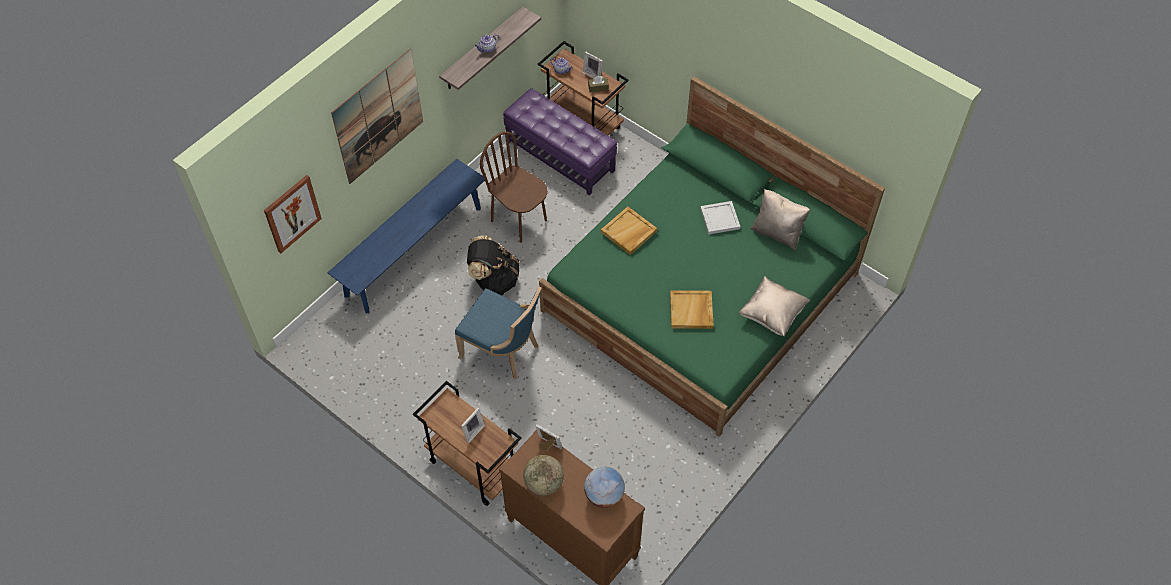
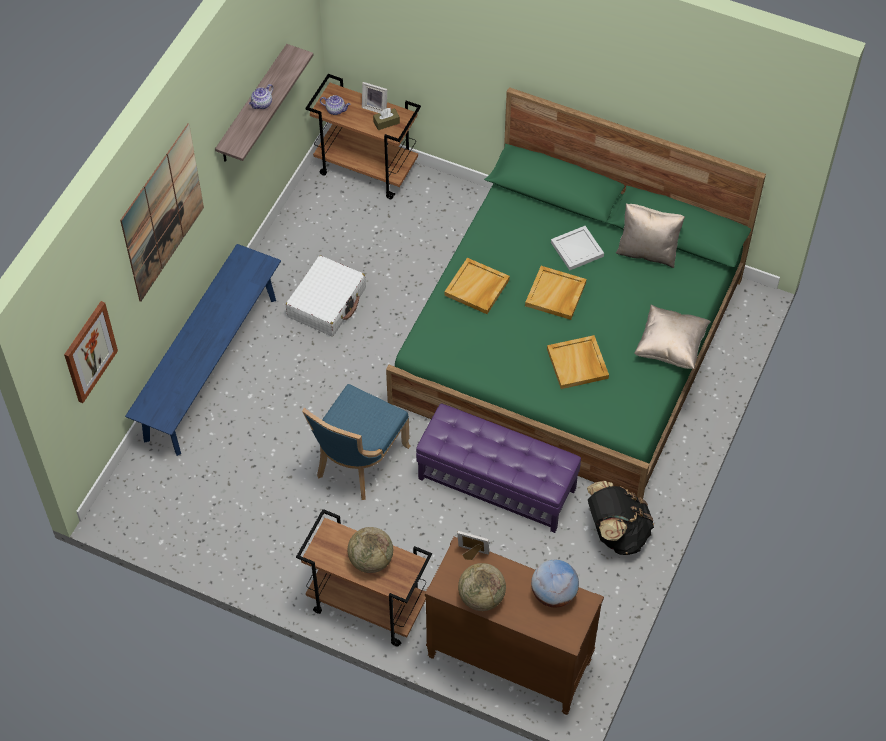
camera: 15 degrees left, 0 degrees up
(472, 431) = (371, 560): picture frame -> globe
(494, 280) = (320, 381): black backpack -> black backpack (616, 532)
(503, 351) = (358, 462): blue chair -> blue chair turned 105 degrees clockwise
(519, 220) = (327, 303): brown chair -> white suitcase
(560, 155) = (352, 213): purple ottoman -> purple ottoman (497, 483)
(691, 251) = (556, 295): none -> beige tray

